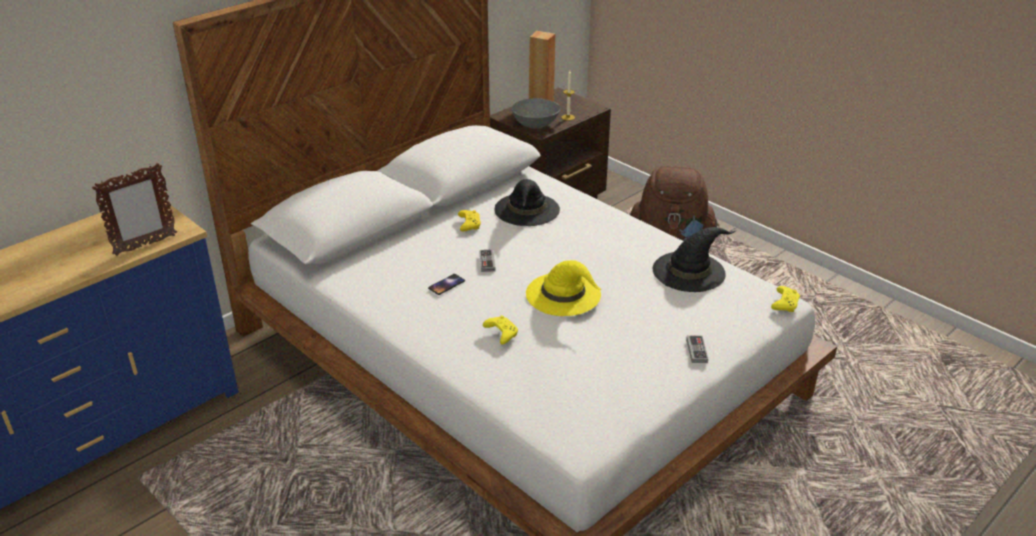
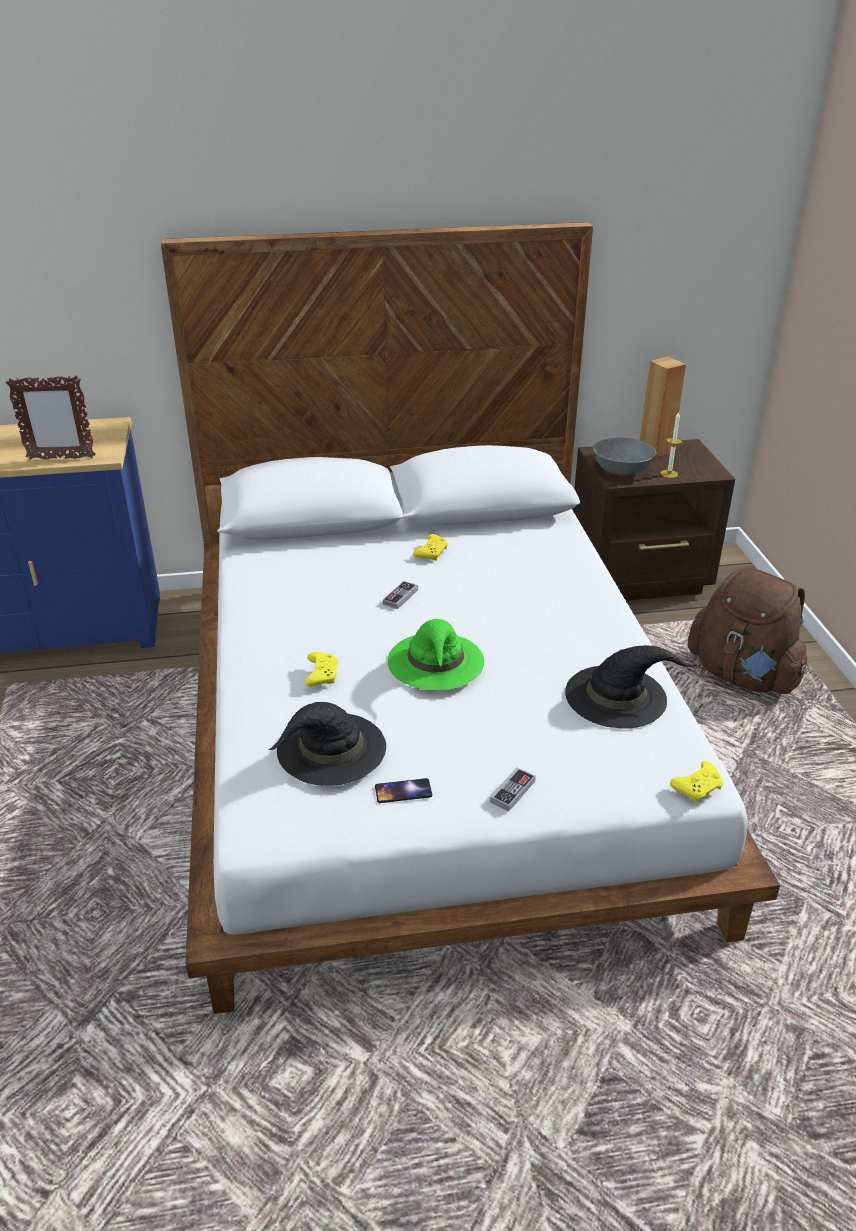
camera: 35 degrees right, 0 degrees up
(446, 284) = (333, 604): phone -> phone (403, 791)
(527, 210) = (510, 558): black hat -> black hat (330, 749)
(564, 294) = (436, 662): yellow hat -> green hat

